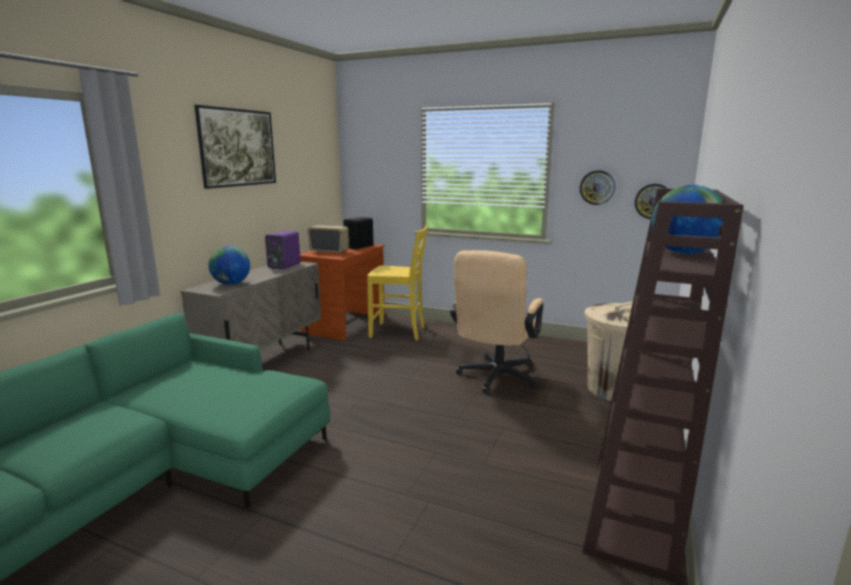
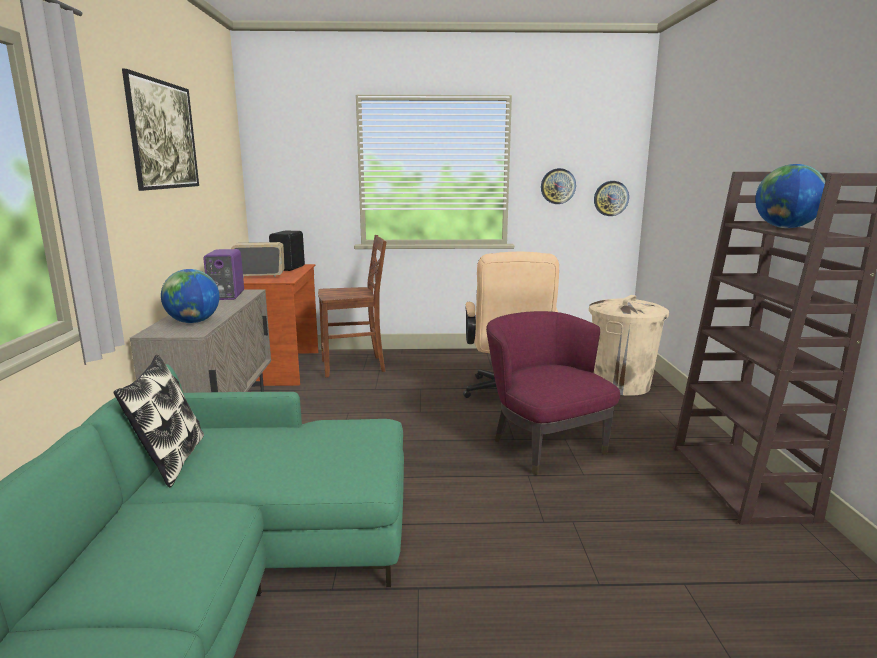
camera: 25 degrees left, 0 degrees up
(152, 380) = (170, 461): none -> pillow
(399, 332) = (354, 366): yellow chair -> brown chair
(478, 430) = (545, 446): none -> purple armchair

